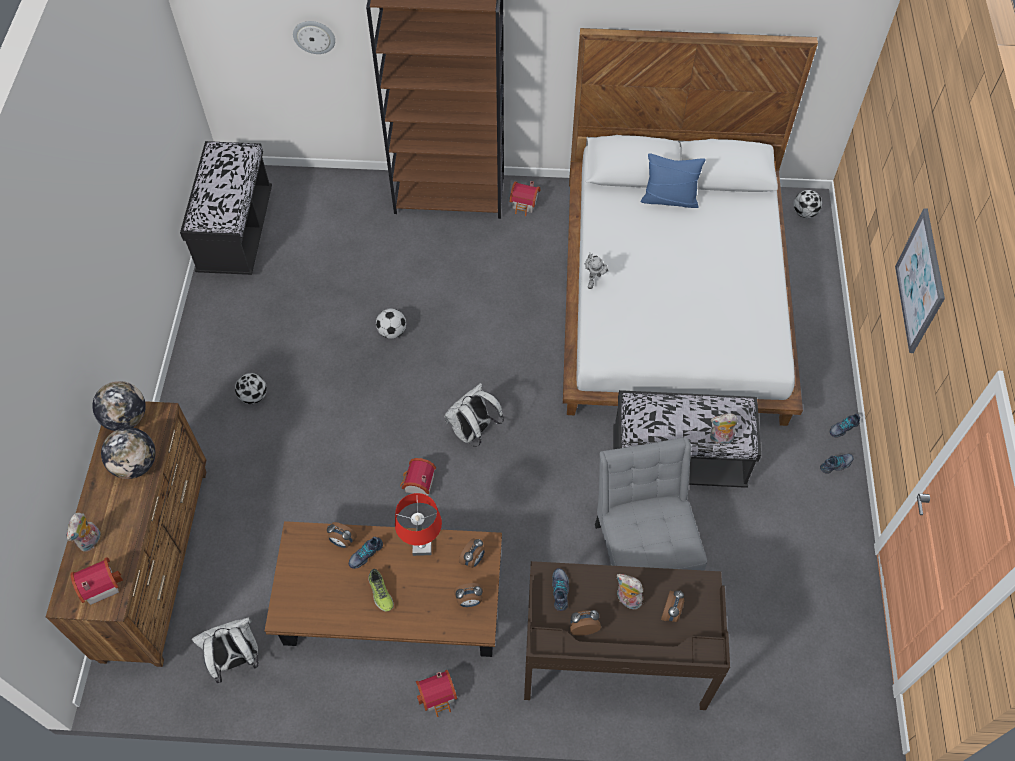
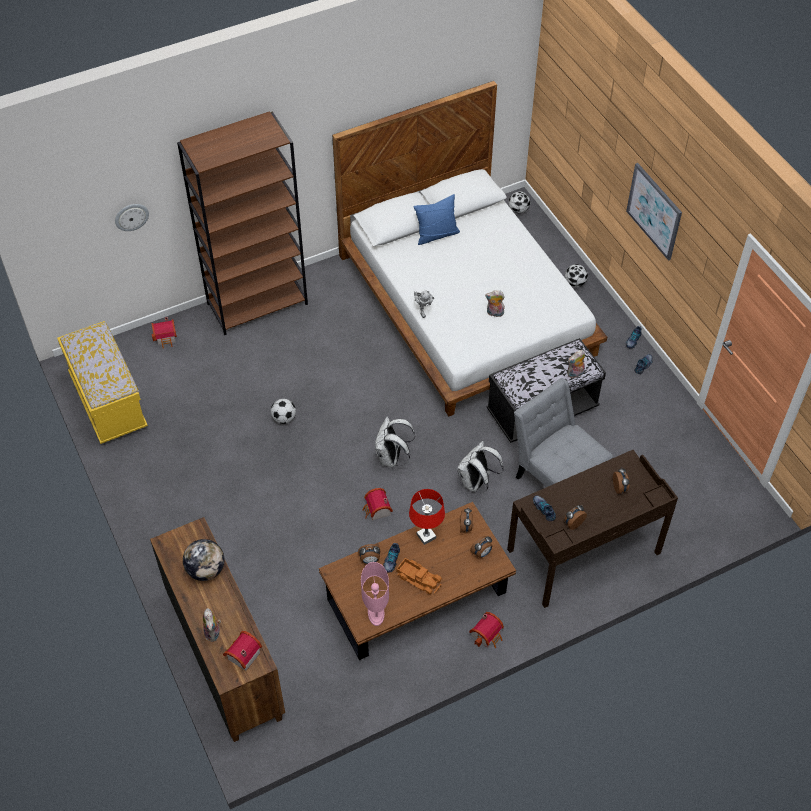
camera: 30 degrees left, 5 degrees down
(126, 418) = (174, 544): globe -> none
(236, 232) = (108, 402): black bench -> yellow bench
(236, 659) = (332, 686): white backpack -> white backpack (476, 483)
(253, 396) = (212, 510): football -> football (575, 283)
(307, 607) = (376, 612): none -> pink table lamp
(380, 592) = (419, 578): shoe -> toy truck
(525, 204) = (319, 286): toy house -> toy house (166, 338)
(627, 600) = (588, 494): plush toy -> plush toy (494, 313)

